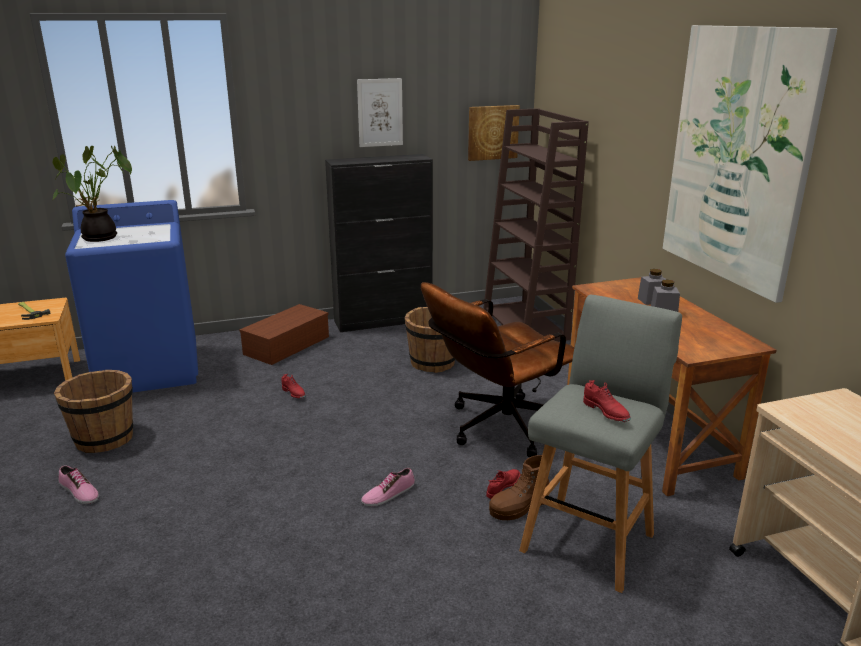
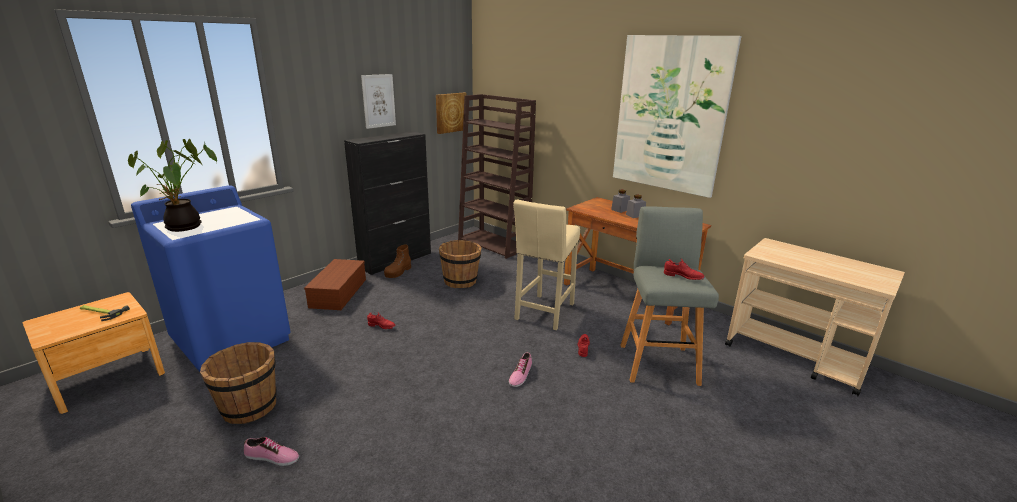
camera: 30 degrees left, 0 degrees up
(497, 429) = (544, 313): brown office chair -> beige stool
(519, 507) = (604, 356): brown boot -> brown boot (398, 272)

